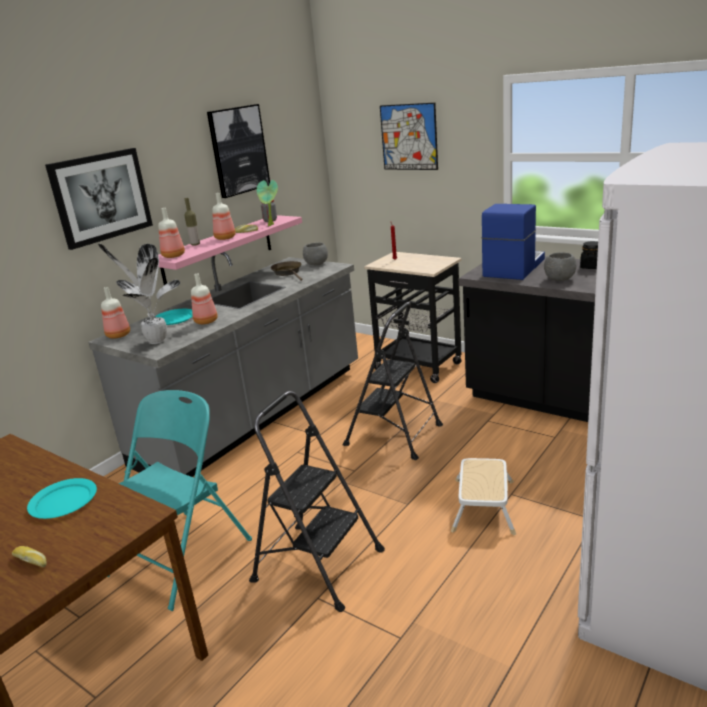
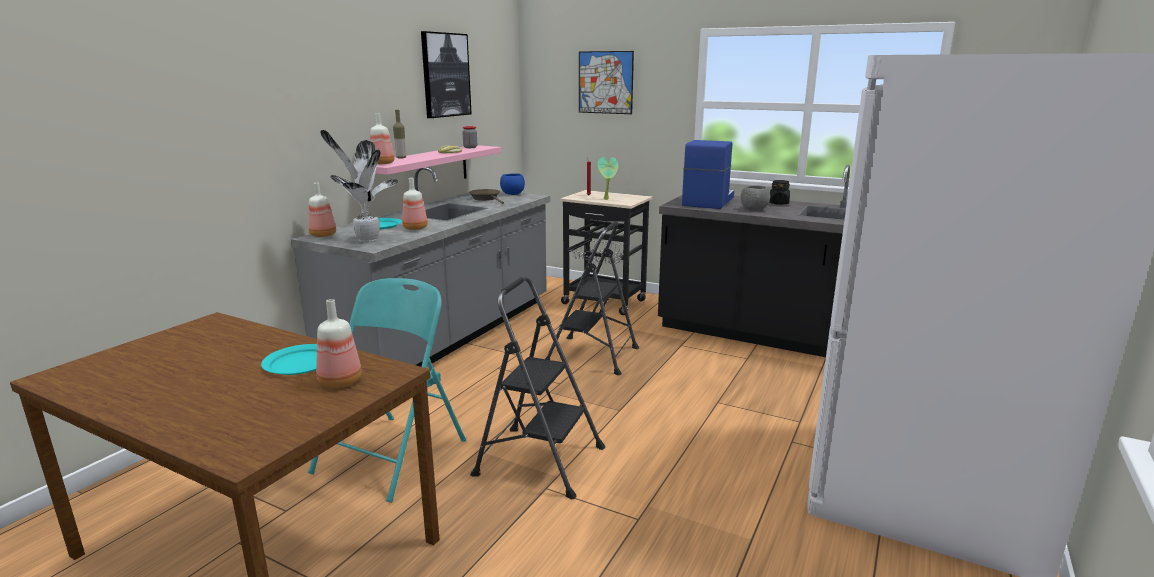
camera: 10 degrees left, 5 degrees down
(32, 560) = (281, 408): bread -> none
(101, 197) = (317, 93): picture -> none
(224, 238) = (429, 155): bottle -> bottle (339, 382)
(271, 225) = (474, 150): potted plant -> potted plant (607, 199)
(316, 264) = (513, 194): grey bowl -> blue bowl
(484, 505) = (694, 411): beige step ladder -> none

